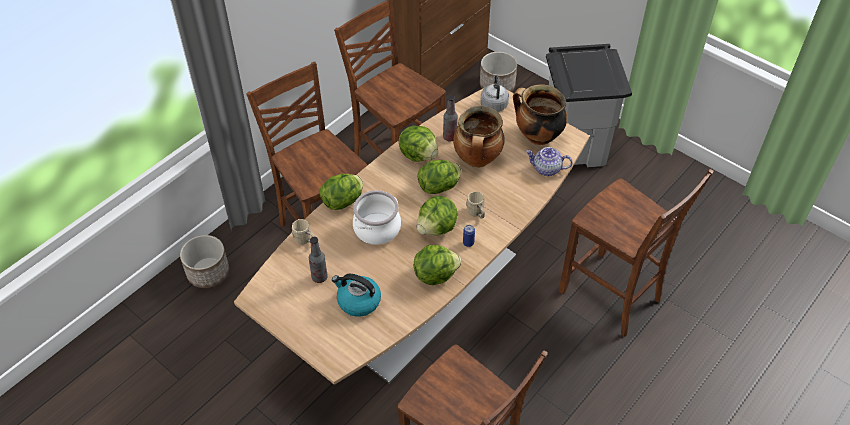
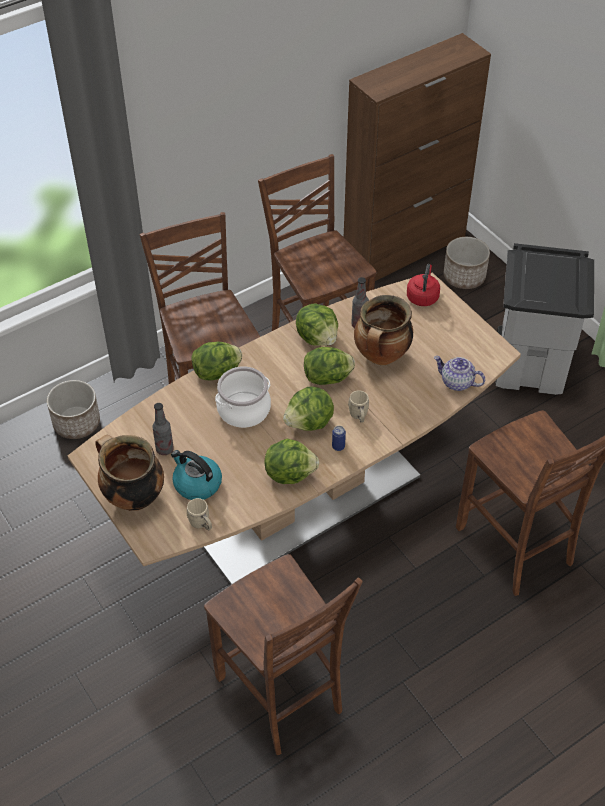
camera: 15 degrees right, 0 degrees up
(305, 240) = (163, 407): beige mug -> beige mug (201, 524)
(494, 104) = (422, 296): grey kettle -> red kettle
(537, 136) = (459, 343): cooking pot -> cooking pot (133, 497)

